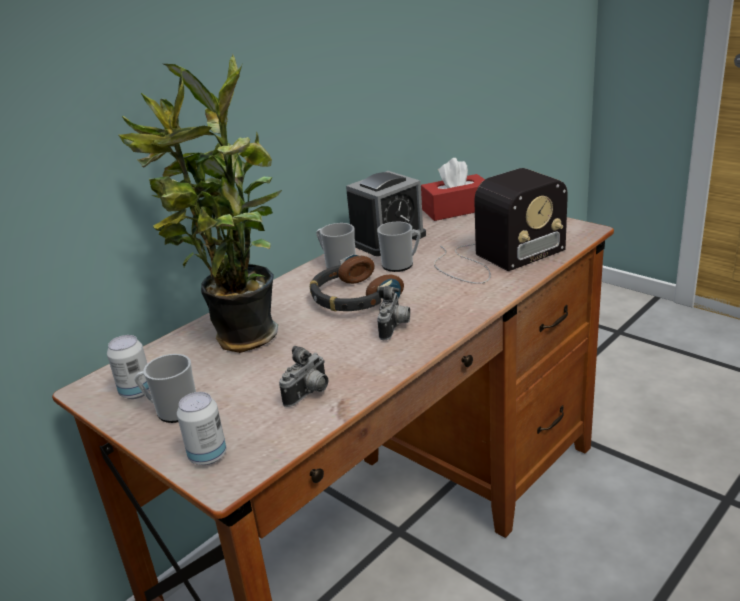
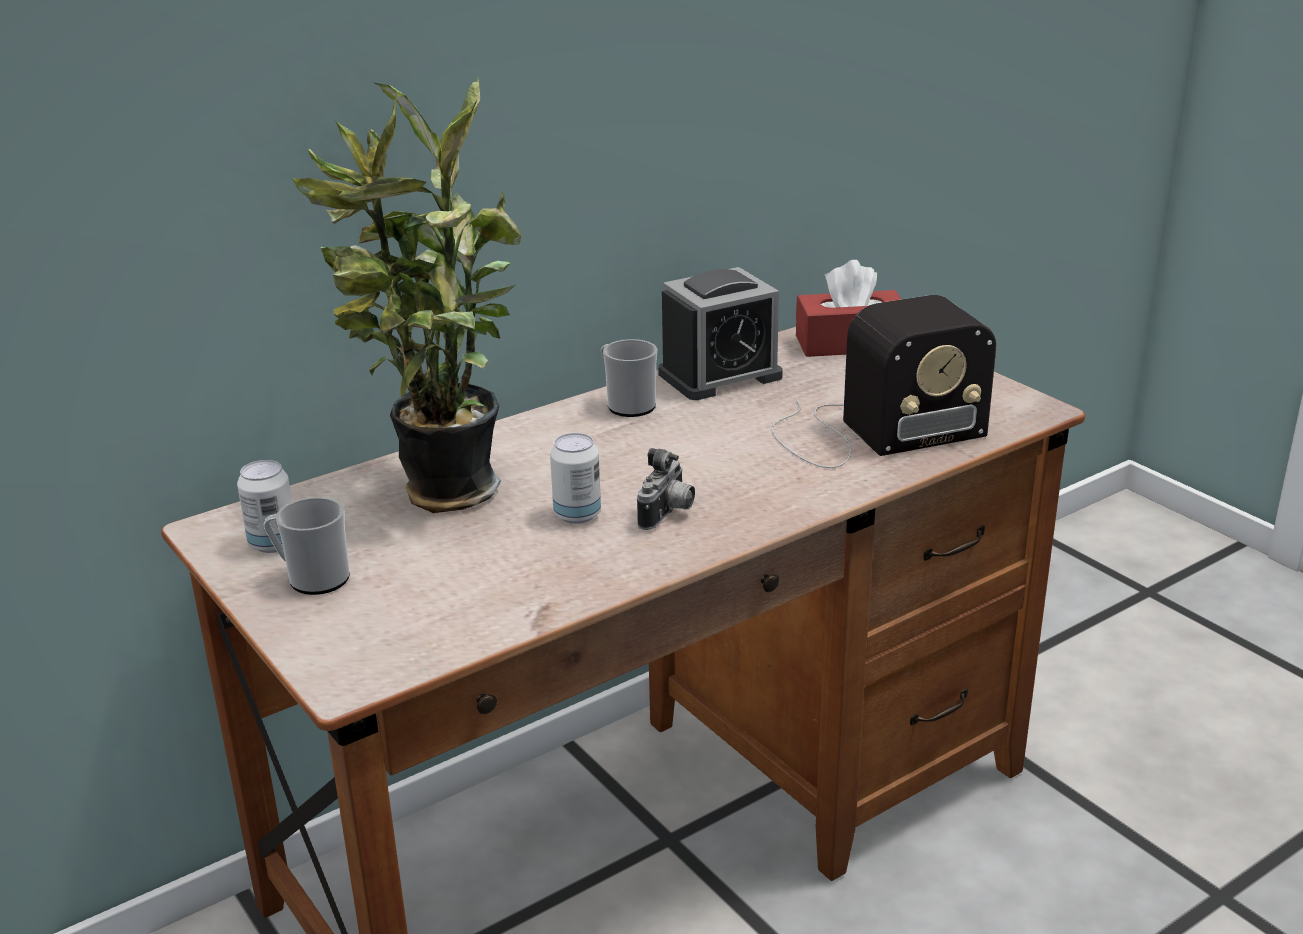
camera: 10 degrees right, 0 degrees up
(208, 456) = (337, 647): can -> can (577, 515)
(309, 394) = (506, 588): camera -> none
(353, 298) = (628, 459): headphones -> none
(401, 265) = (722, 420): mug -> none

